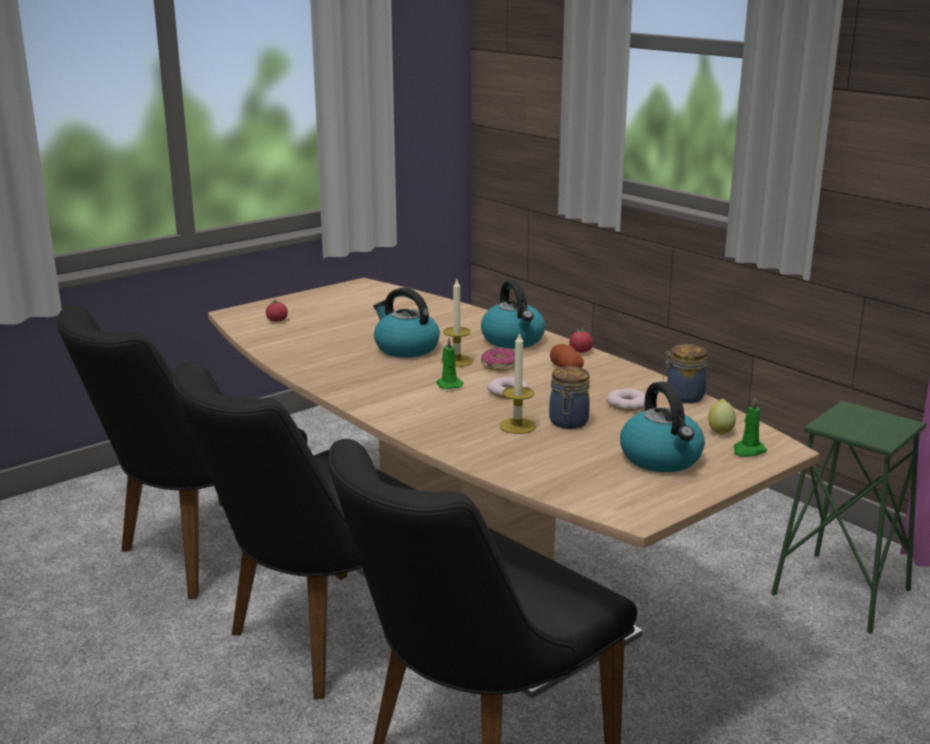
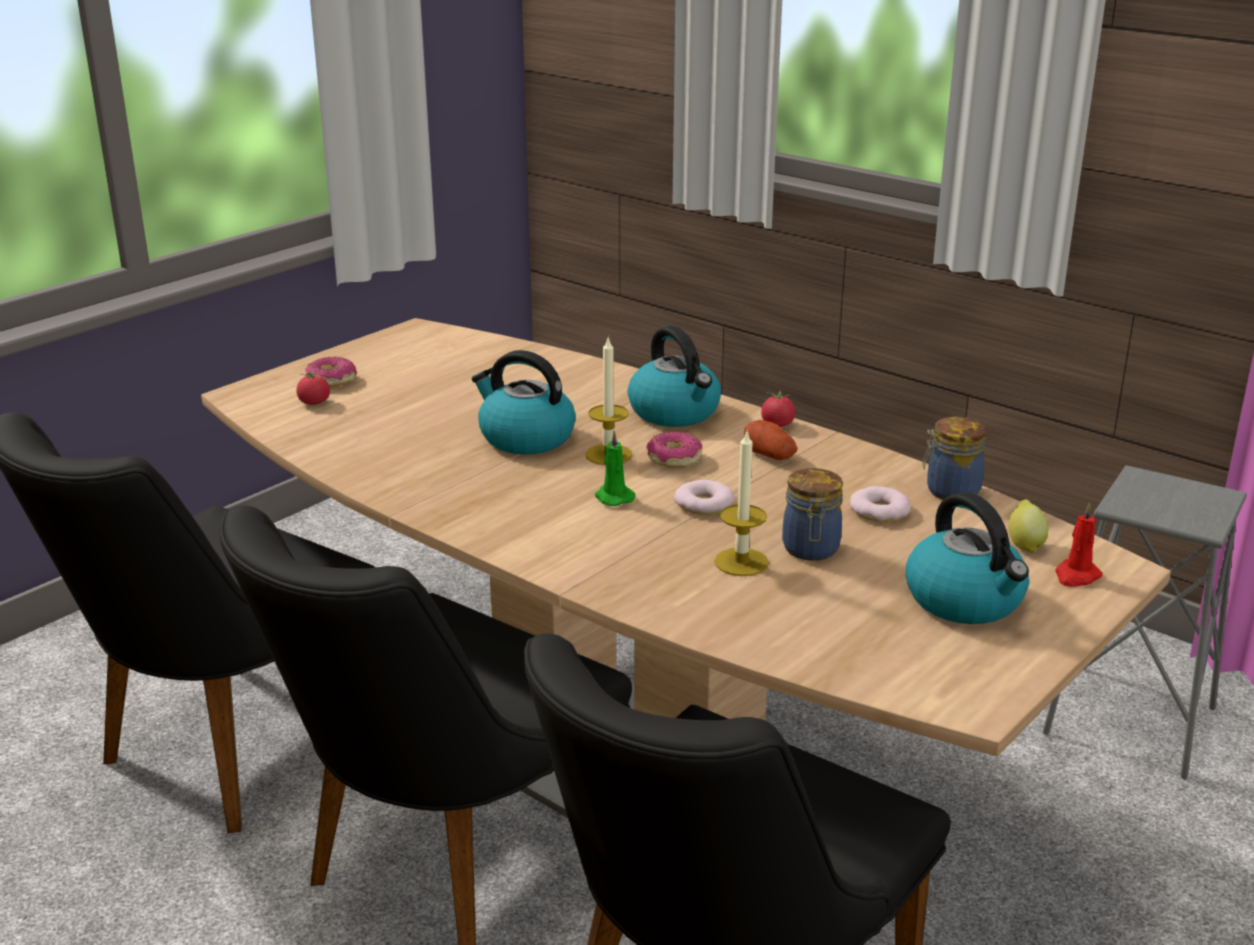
camera: 10 degrees left, 5 degrees up
(293, 309) = (331, 380): none -> donut
(748, 451) = (1076, 576): green candle -> red candle
(841, 592) = (1129, 720): green stool -> grey stool

